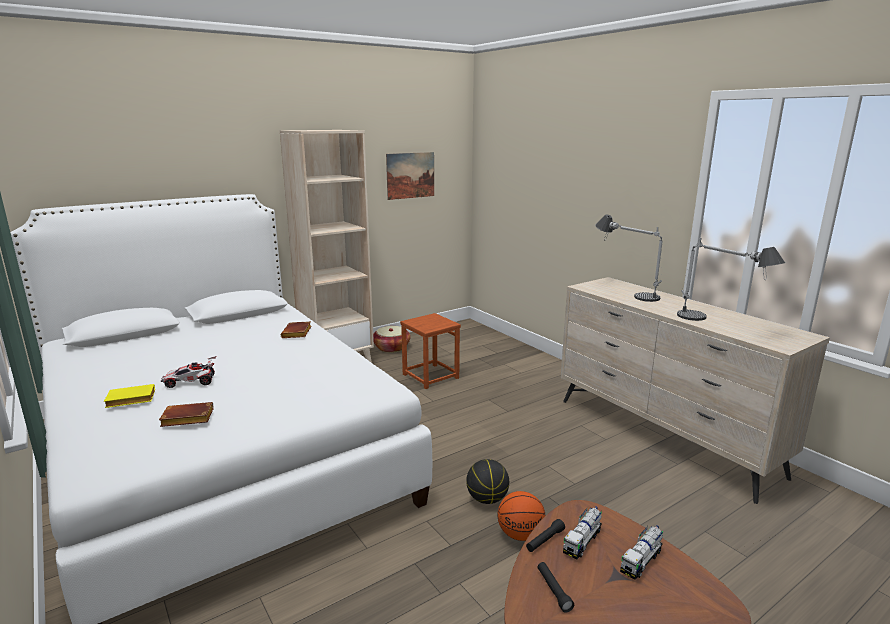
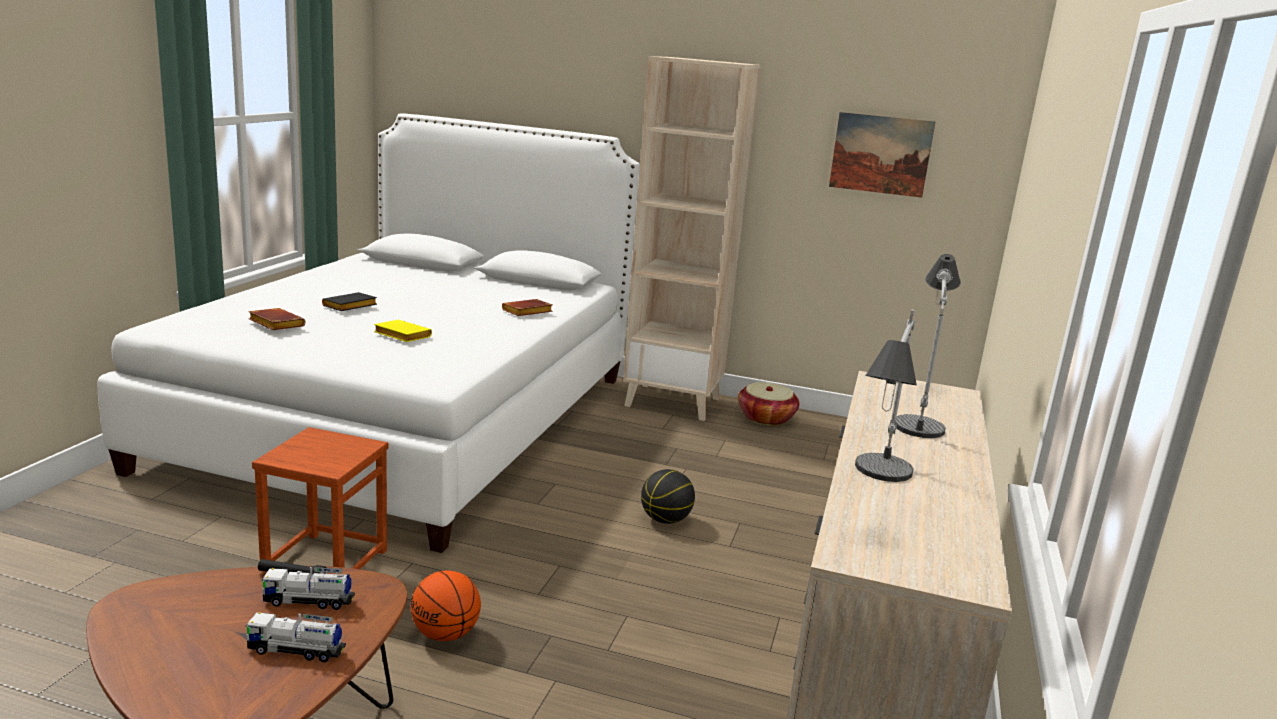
camera: 50 degrees right, 0 degrees up
(129, 400) = (290, 300): yellow book -> yellow book (400, 336)
(191, 382) = (349, 307): toy car -> black book
(430, 376) = (734, 465): brown stool -> brown stool (325, 562)
(487, 499) = (495, 590): basketball -> basketball (665, 520)
(553, 590) = (199, 600): black flashlight -> none

